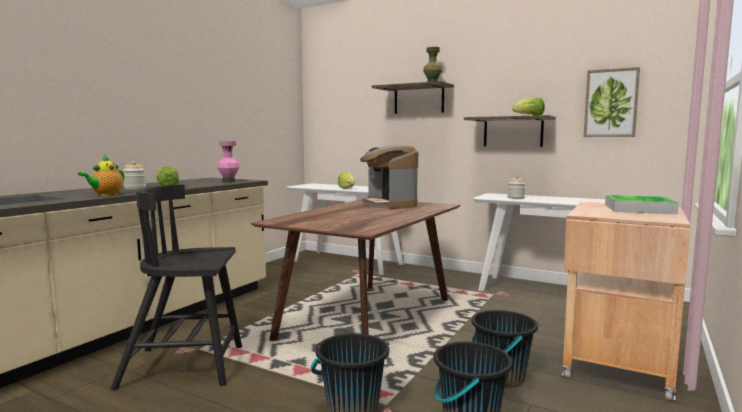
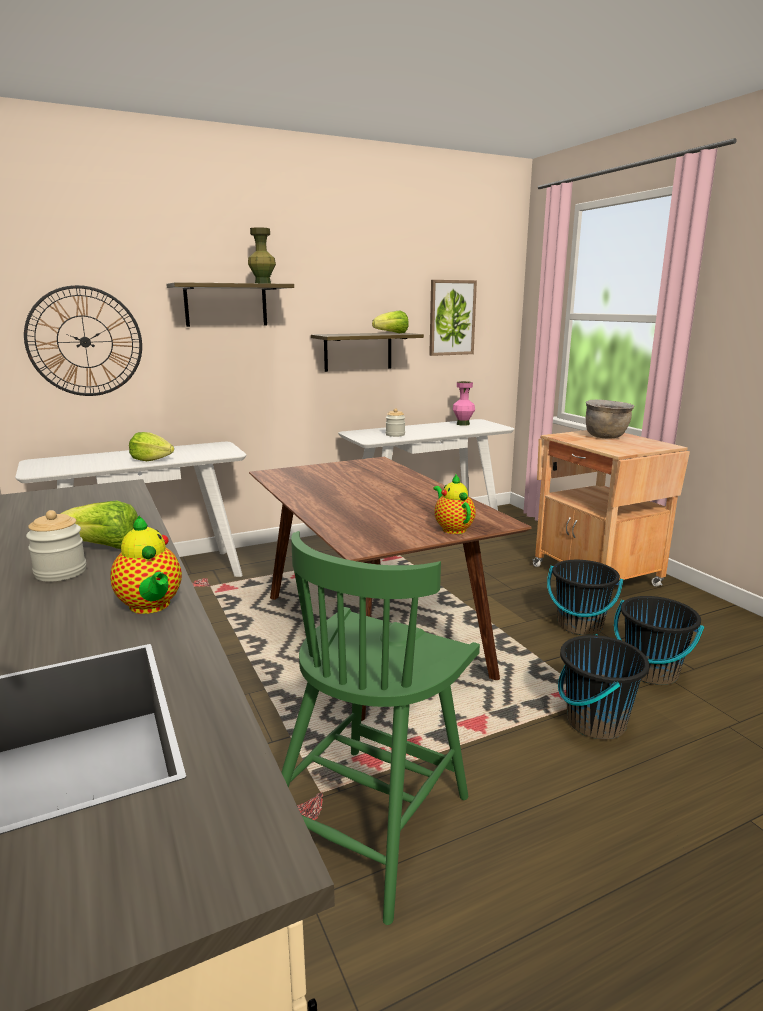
camera: 55 degrees left, 10 degrees up
(185, 366) = (371, 819): black chair -> green chair
(229, 181) = (105, 499): pink vase -> pink vase (463, 424)
(333, 226) = (452, 528): none -> teapot
(345, 122) = (85, 341): none -> wall clock
(389, 205) = (333, 476): coffee machine -> none
(638, 209) = (606, 436): tray -> brown cooking pot

